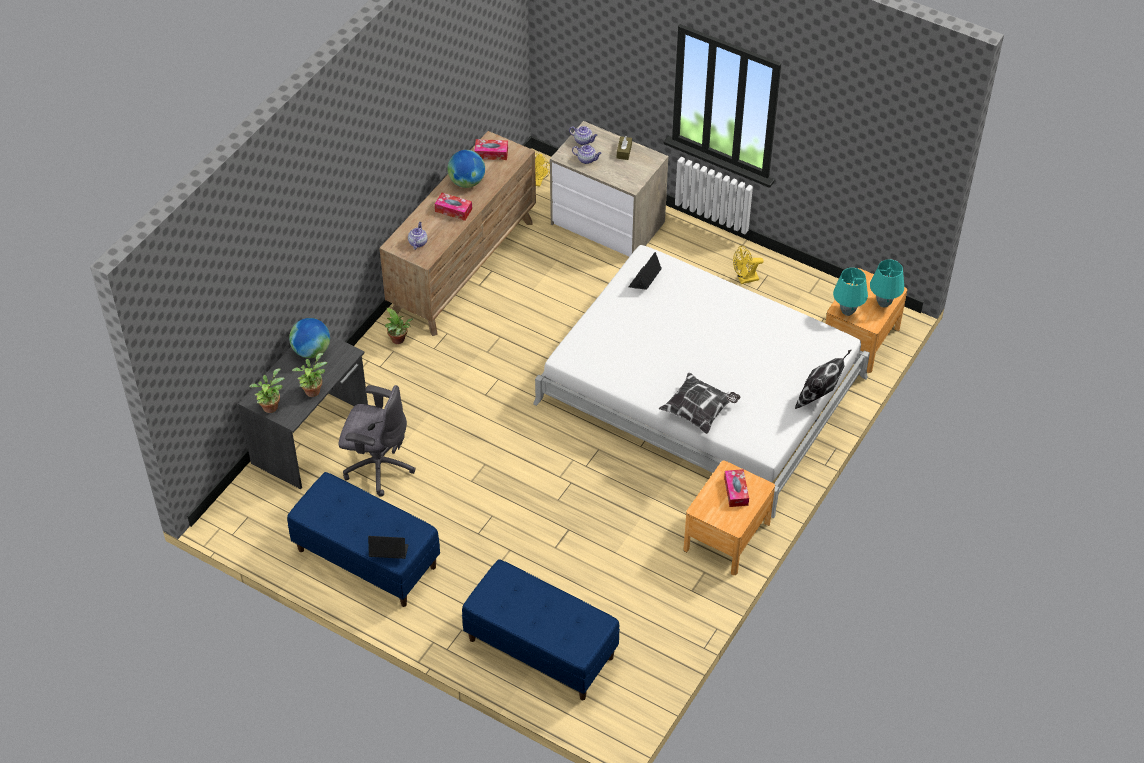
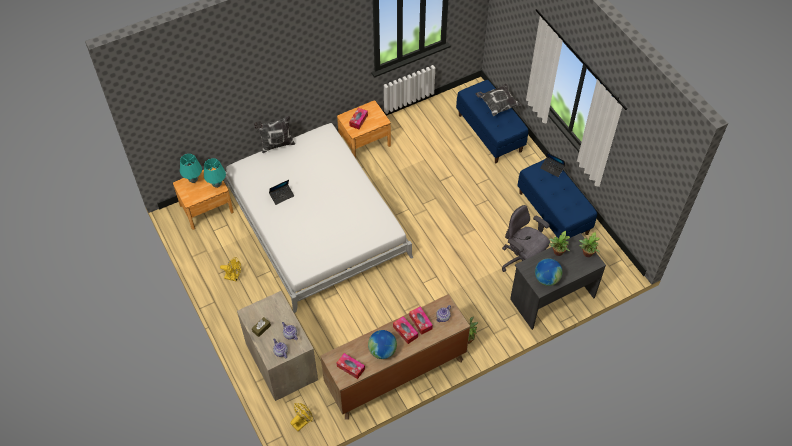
camera: 150 degrees left, 5 degrees up
(442, 227) = (420, 322): none -> tissue box
(644, 280) = (311, 256): laptop -> laptop (282, 195)
(699, 411) = (344, 166): pillow -> pillow (497, 105)

